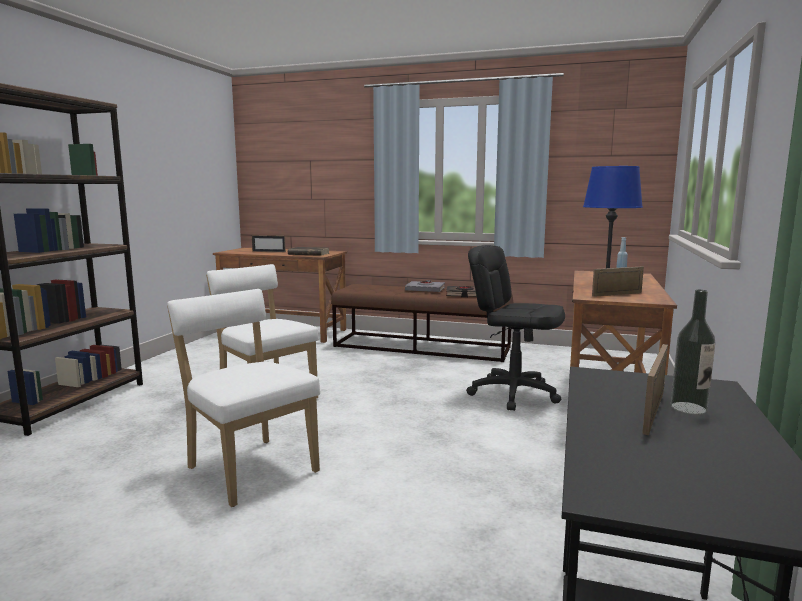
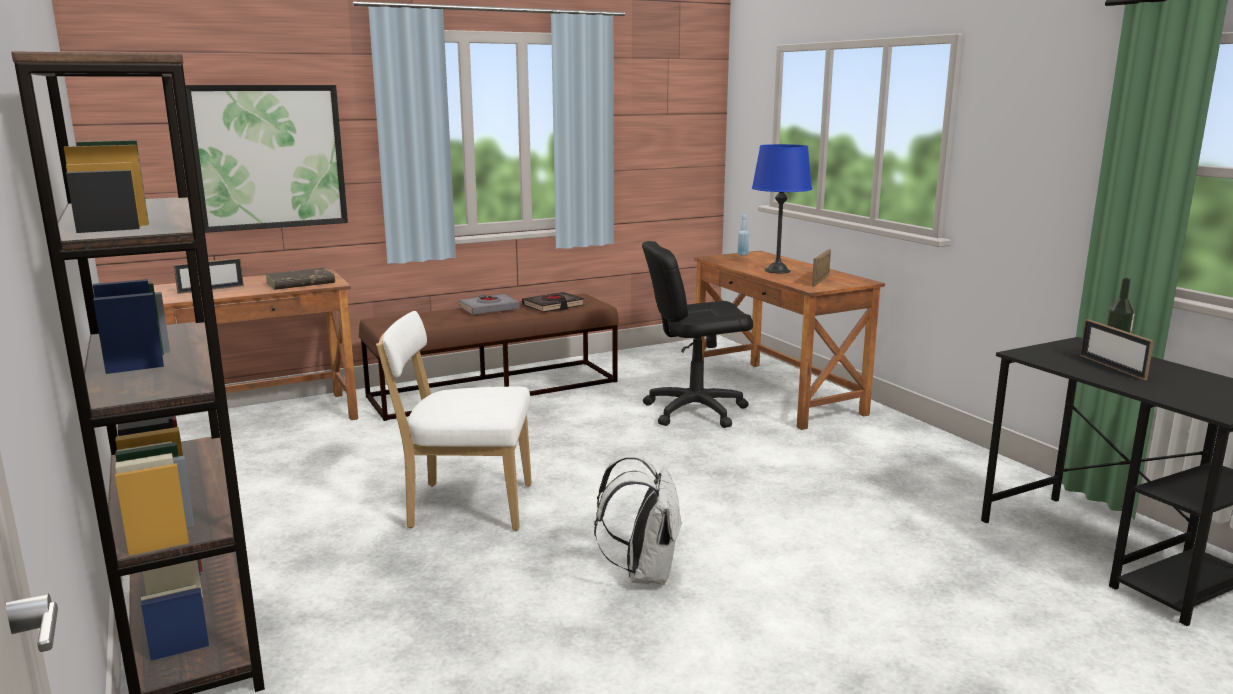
camera: 45 degrees left, 5 degrees up
(249, 468) = (644, 573): white chair -> white backpack
(320, 181) = (269, 157): none -> picture

